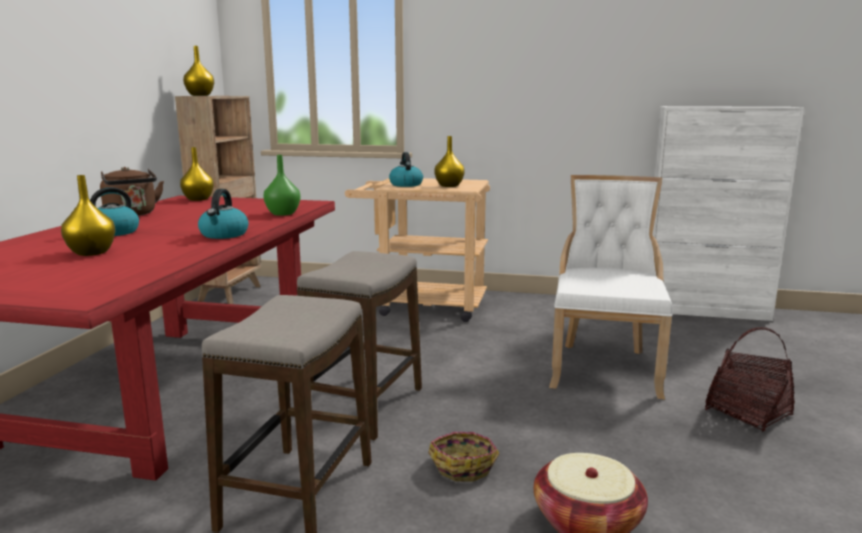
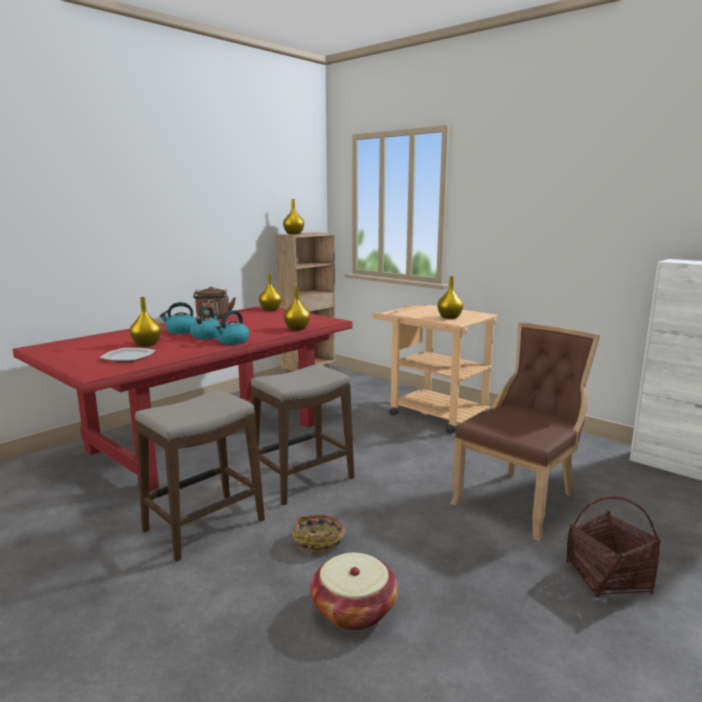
camera: 30 degrees right, 0 degrees up
(93, 270) = (127, 357): none -> plate
(283, 213) = (297, 328): green vase -> yellow vase
(405, 184) = (418, 312): kettle -> kettle (207, 336)
(604, 367) = (520, 499): white chair -> brown chair

